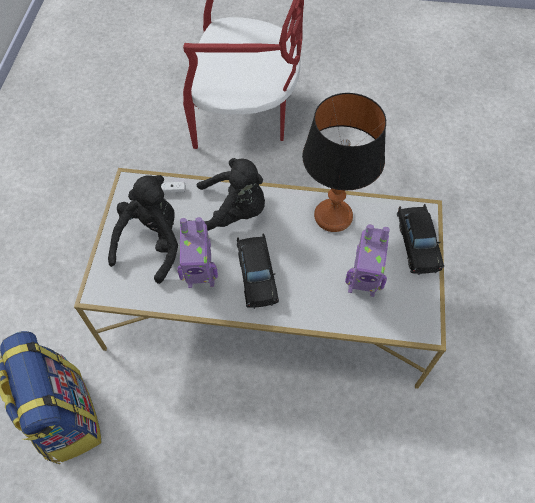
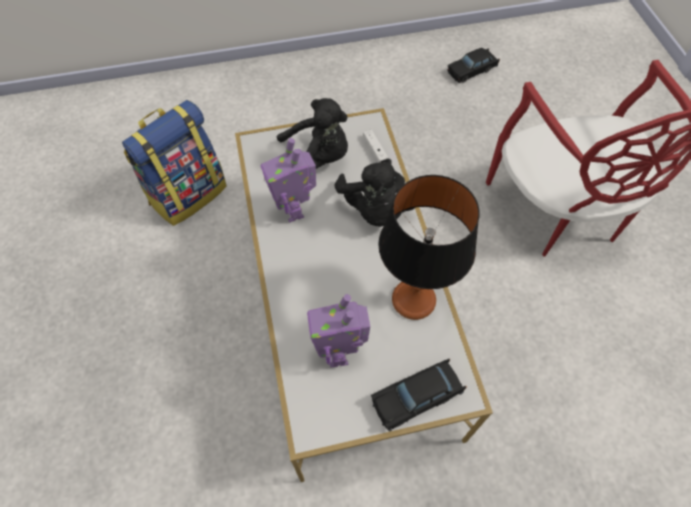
camera: 70 degrees right, 0 degrees up
(257, 275) = (314, 252): black toy car -> black toy car (472, 70)

